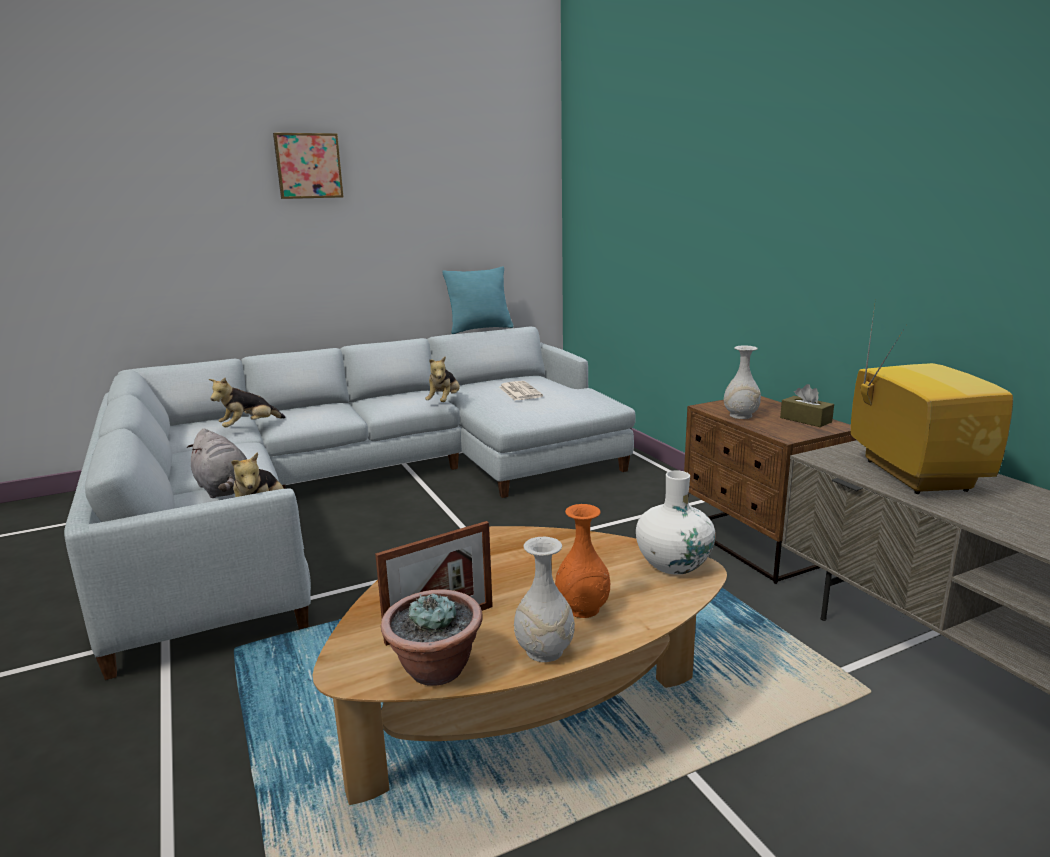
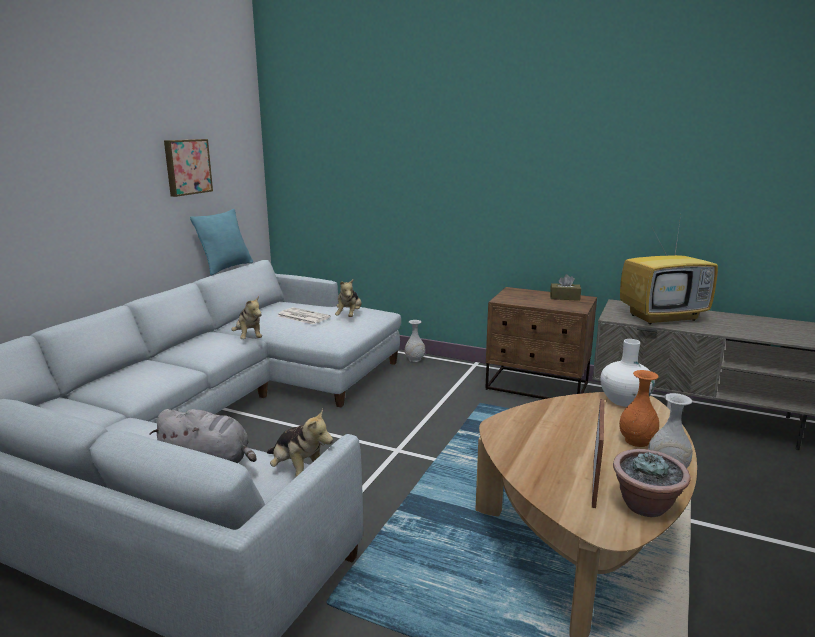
camera: 40 degrees left, 0 degrees up
(249, 427) = (96, 405): plush toy -> plush toy (349, 316)
(308, 166) = (65, 115): picture -> picture (187, 167)
(740, 416) = (530, 302): white vase -> white vase (415, 359)
(910, 474) = (663, 317): television -> television turned 120 degrees clockwise

